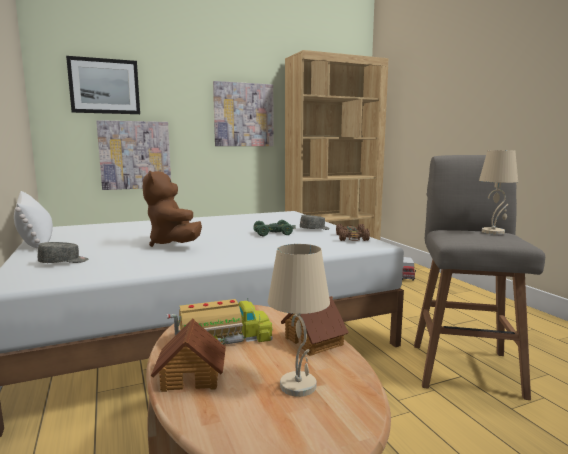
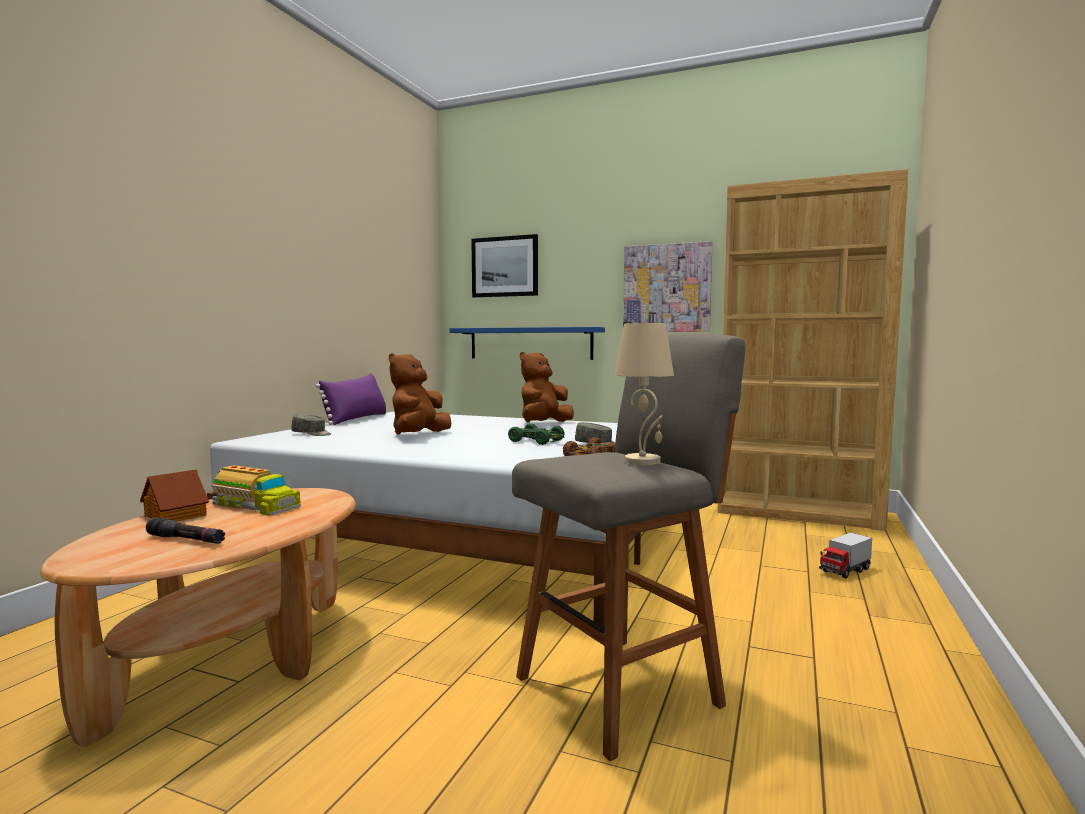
camera: 45 degrees right, 5 degrees down
(36, 240) = (356, 419): white pillow -> purple pillow
(135, 155) = (530, 343): picture -> blue shelf
(219, 220) = (544, 424): none -> brown plush toy
(299, 386) = (186, 540): beige table lamp -> black flashlight
(314, 341) = (286, 525): toy house -> none

